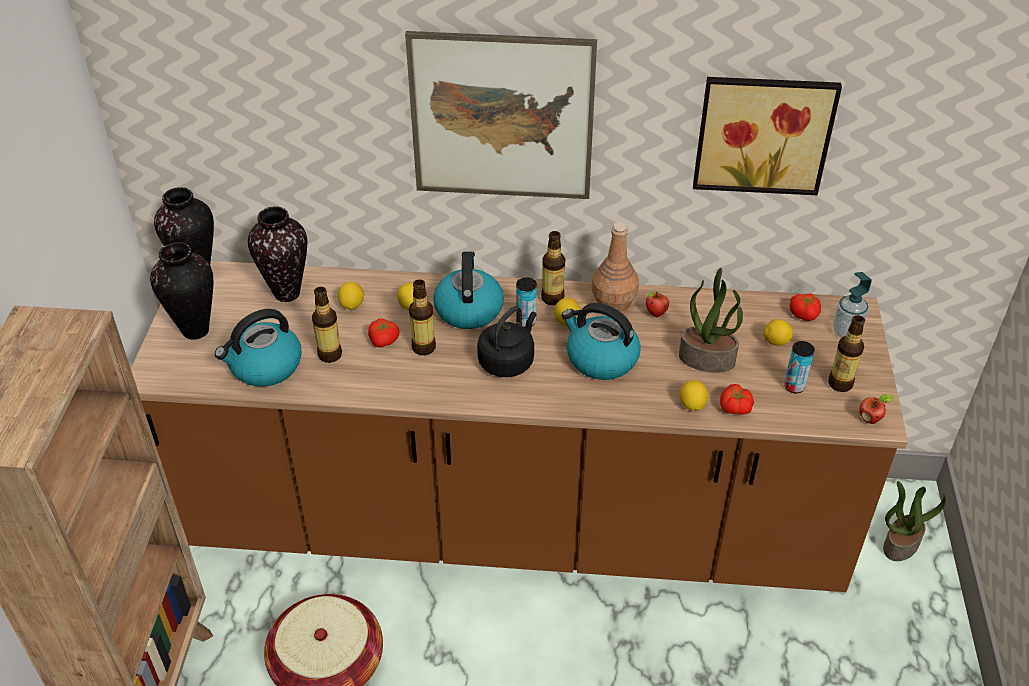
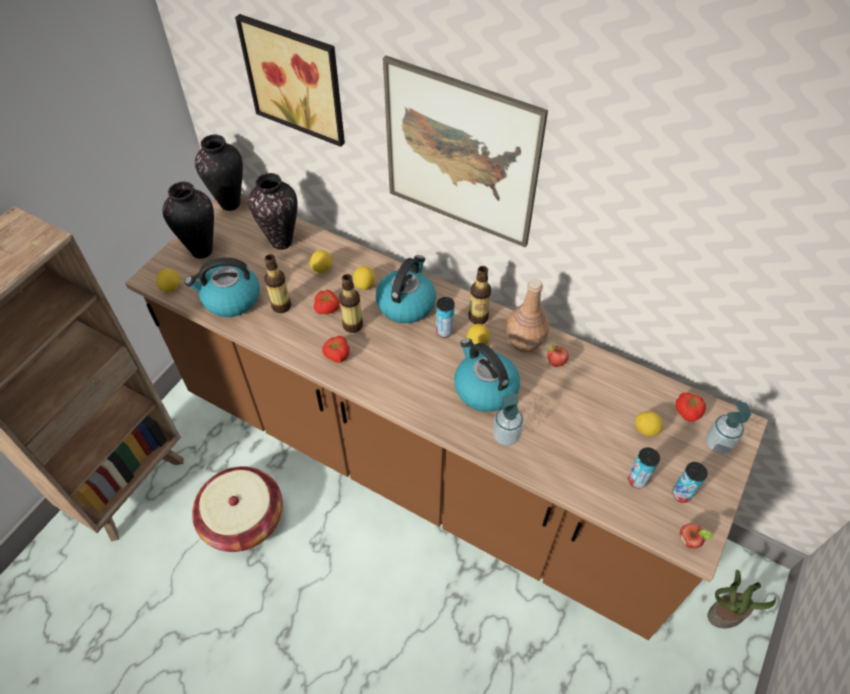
camera: 25 degrees right, 10 degrees up
(508, 361) = (409, 362): black kettle -> none
(649, 393) = (506, 436): none -> soap dispenser
(692, 405) = (536, 462): lemon -> lemon (171, 287)
(707, 359) = (575, 422): potted plant -> none
(734, 408) = (570, 480): tomato -> tomato (336, 354)
(763, 132) = (692, 243): picture -> picture (297, 78)
(840, 384) = (681, 494): bottle -> can

